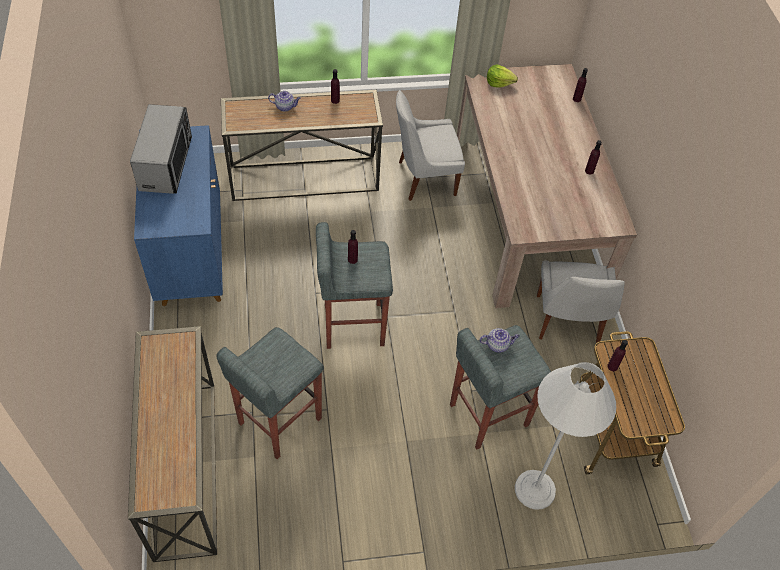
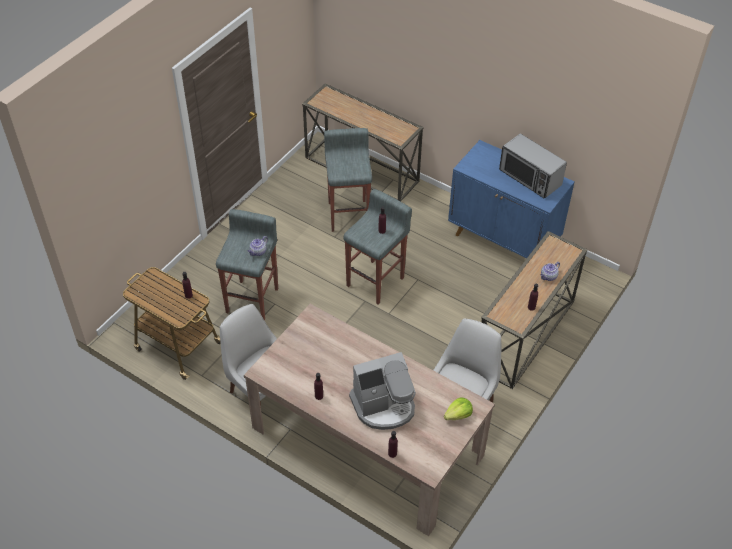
camera: 135 degrees right, 5 degrees down
(535, 489) = (192, 287): white floor lamp -> none
(546, 127) = (384, 406): none -> coffee machine

